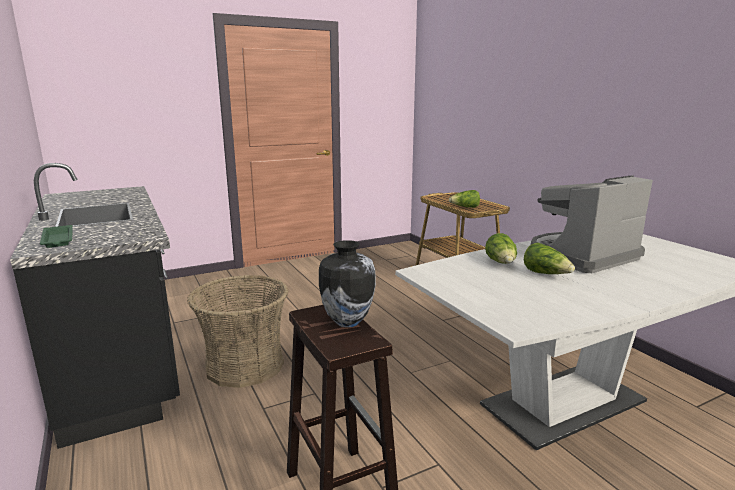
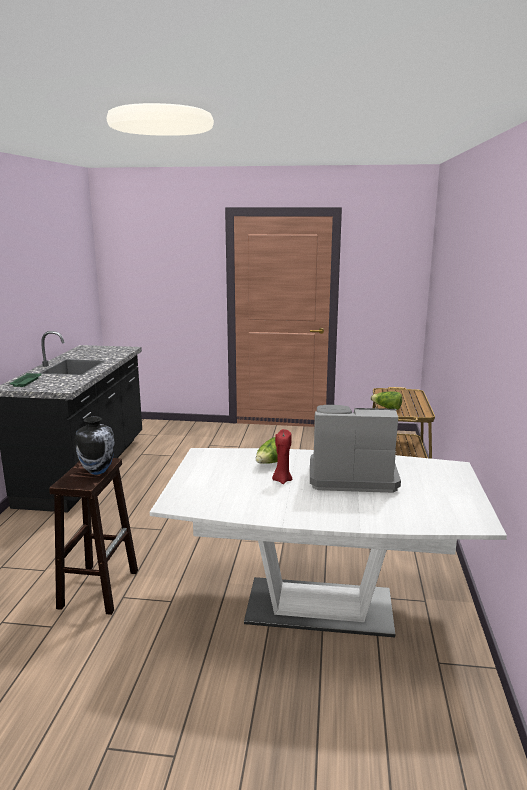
camera: 35 degrees right, 0 degrees up
(245, 365) = (145, 496): basket -> none
(546, 274) = (282, 480): lettuce -> red candle

